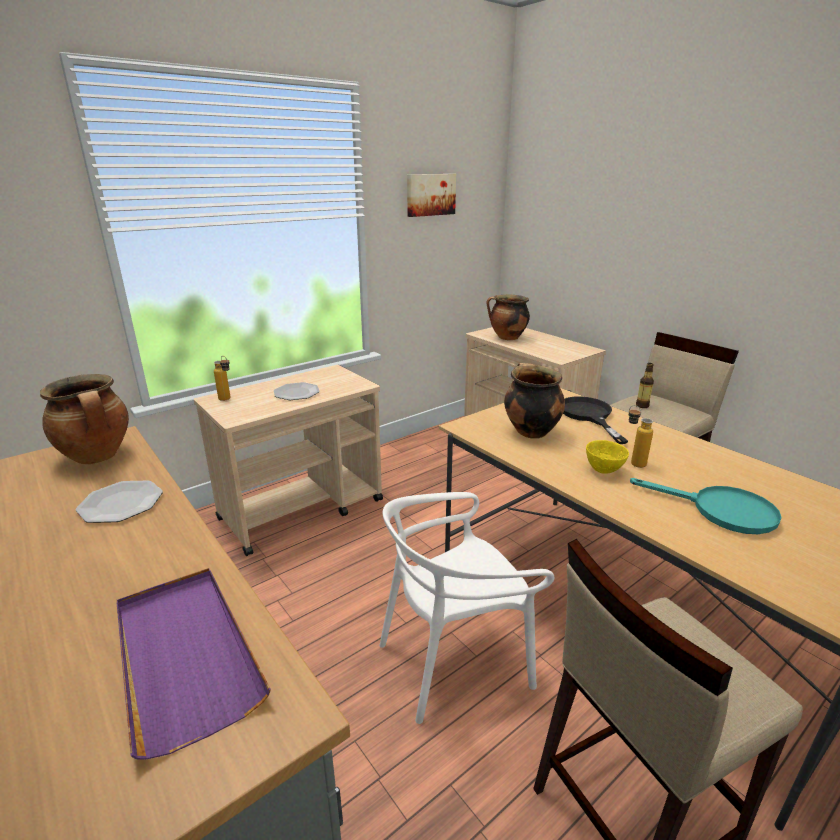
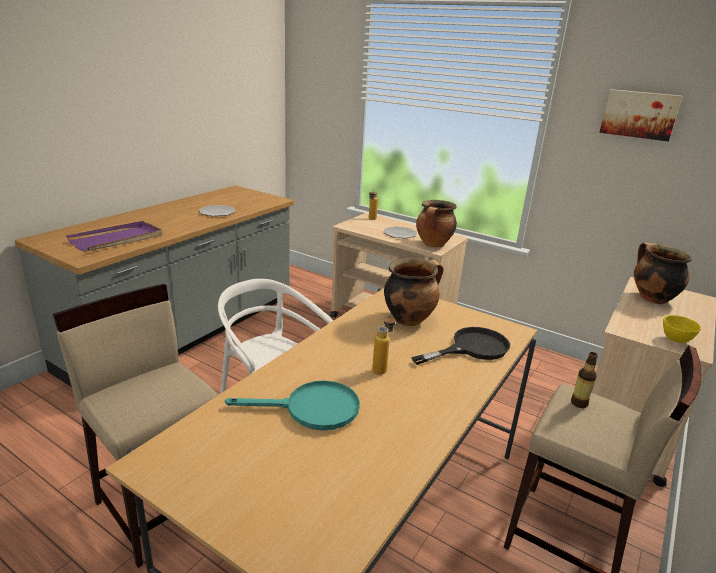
camera: 70 degrees right, 0 degrees up
(98, 457) = (257, 200): cooking pot -> cooking pot (433, 245)
(604, 470) = (357, 352): yellow bowl -> yellow bowl (676, 340)
(721, 511) = (312, 409): turquoise frying pan -> turquoise frying pan turned 105 degrees counterclockwise

